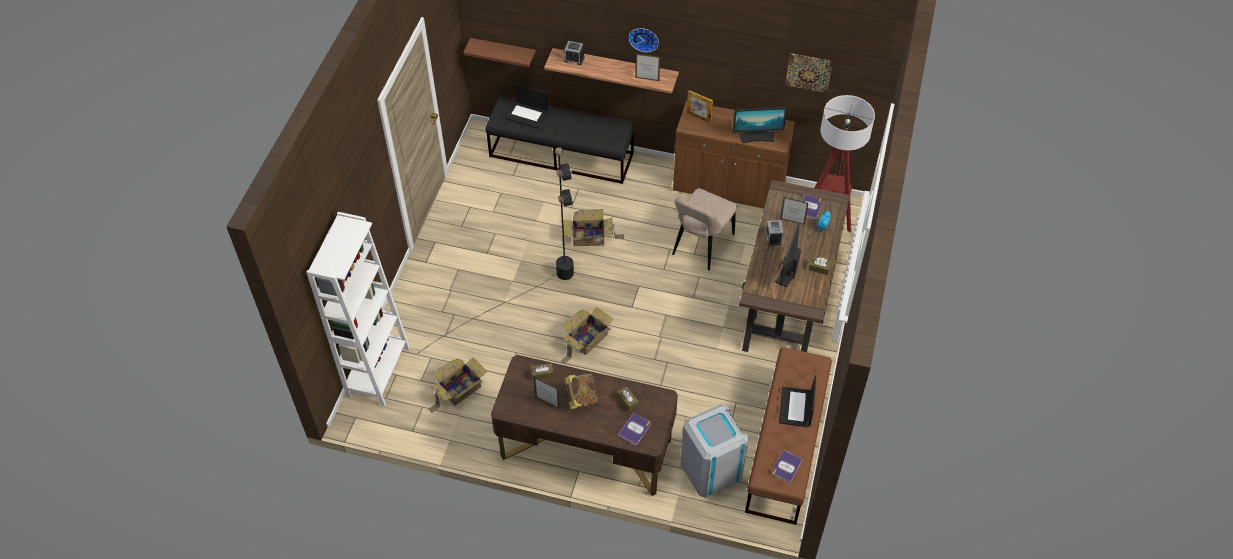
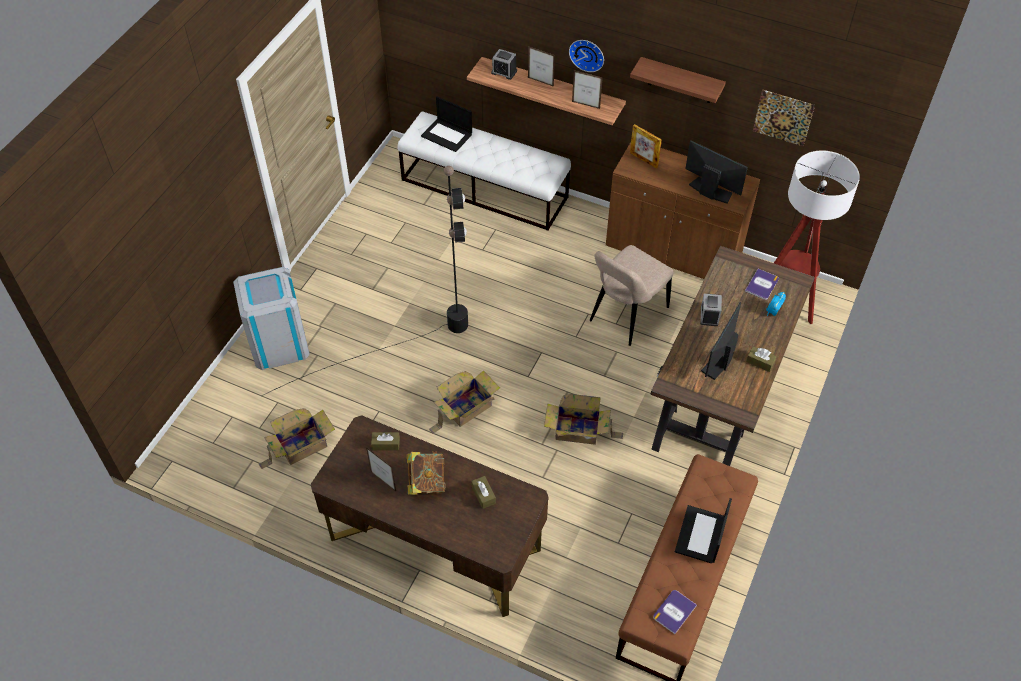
camera: 10 degrees right, 0 degrees up
(378, 372) = (212, 410): white bookcase -> none
(503, 52) = (427, 57): shelf -> shelf (681, 81)
(562, 155) = (485, 189): black bench -> white bench
(590, 238) = (496, 287): cardboard box -> cardboard box (579, 431)
(634, 429) = (484, 533): book -> none
(710, 469) = (583, 595): grey trash can -> grey trash can (278, 344)
(757, 136) = (710, 191): monitor -> monitor turned 150 degrees counterclockwise
(792, 221) = (736, 299): picture frame -> picture frame (540, 82)

